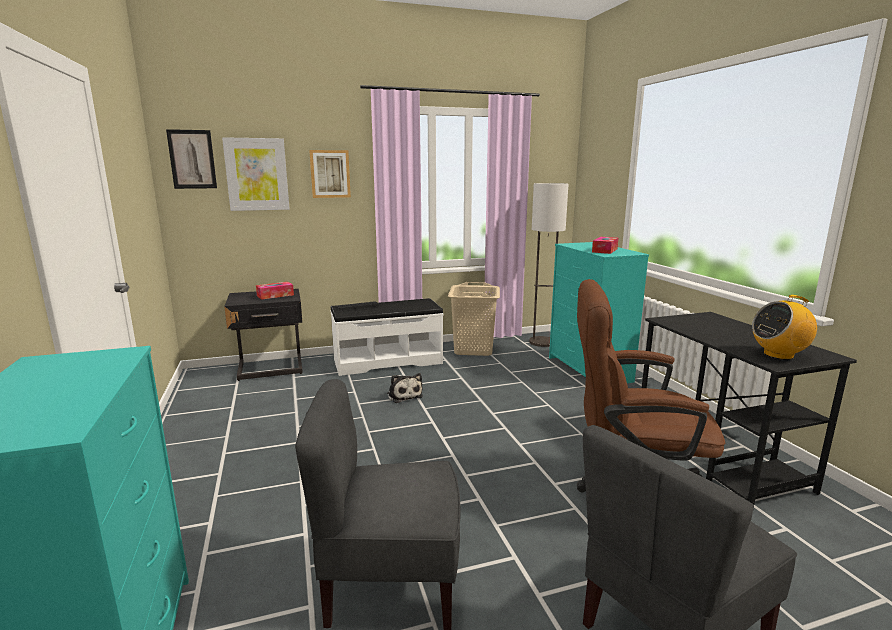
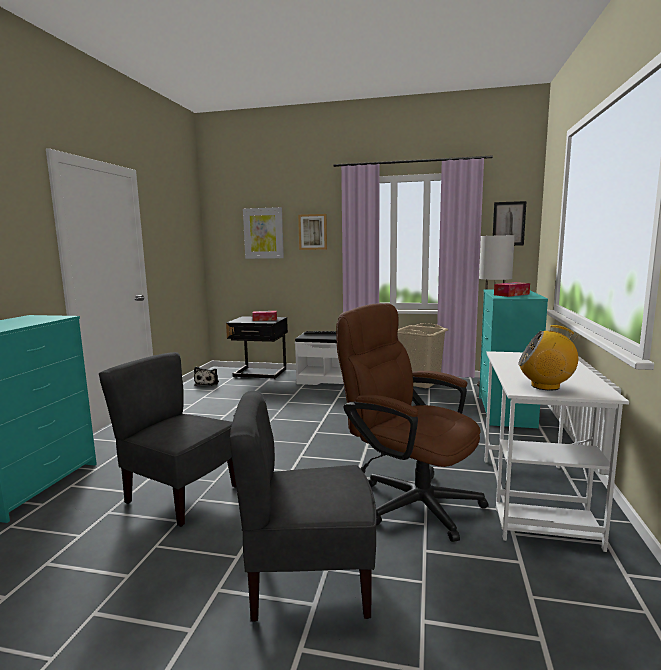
camera: 30 degrees right, 5 degrees down
(192, 159) = (225, 224): picture -> picture (508, 223)
(404, 395) = (324, 402): plush toy -> plush toy (207, 383)
(719, 459) = (535, 499): black desk -> white desk

